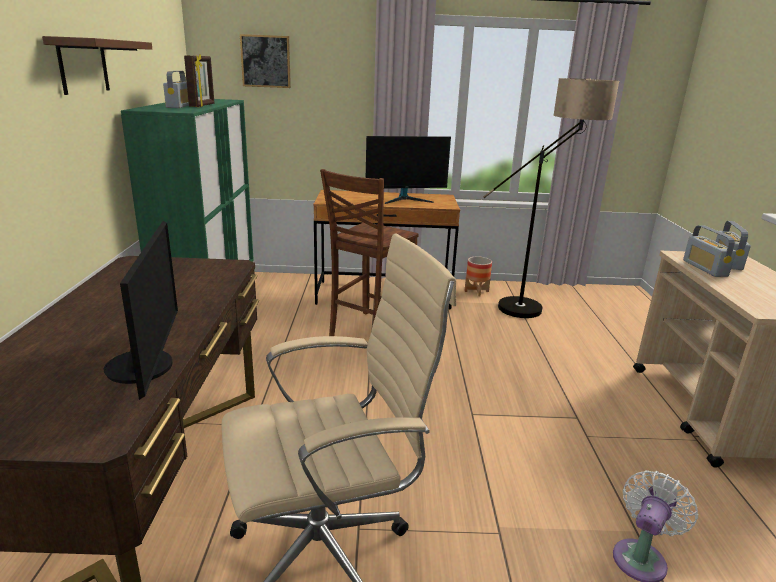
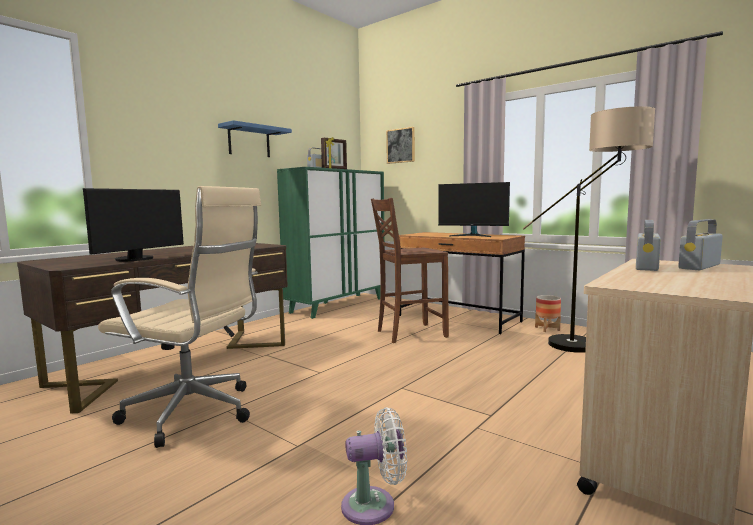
camera: 40 degrees right, 15 degrees down
(83, 66) = (249, 141): brown shelf -> blue shelf

